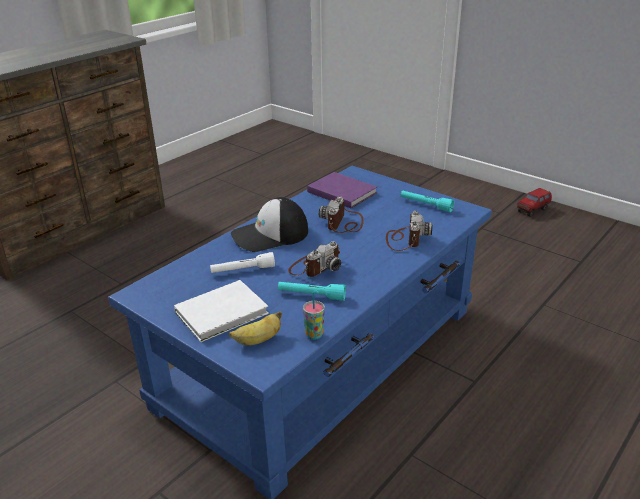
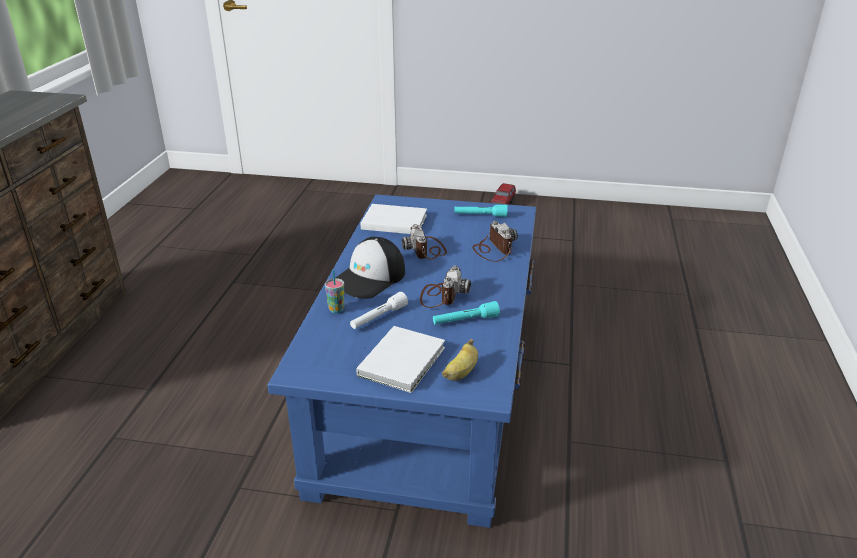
camera: 30 degrees left, 0 degrees up
(314, 335) = (503, 352): cup -> cup (336, 309)
(341, 192) = (393, 221): purple book -> white book

